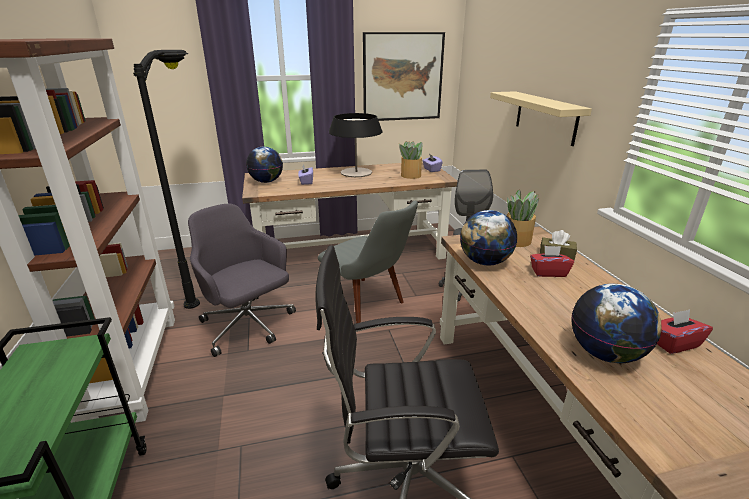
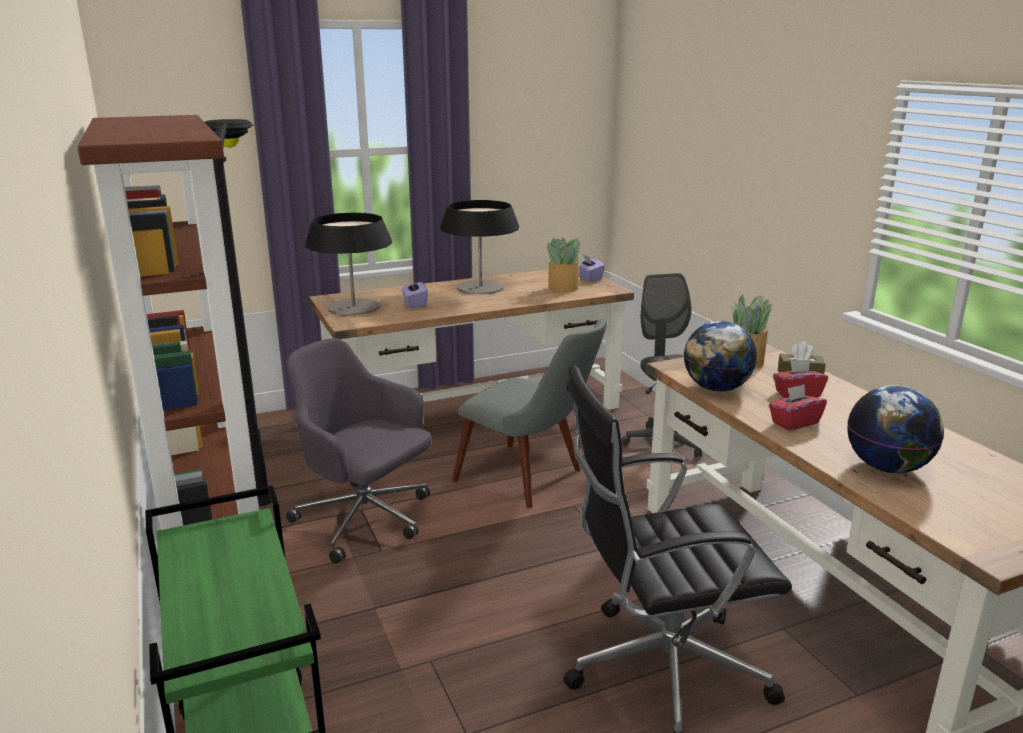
camera: 10 degrees left, 5 degrees down
(266, 181) = (353, 307): globe -> table lamp
(402, 77) = (534, 146): picture -> none
(545, 117) = (757, 200): beige shelf -> none
(674, 343) = (955, 452): red tissue box -> red tissue box (794, 422)

